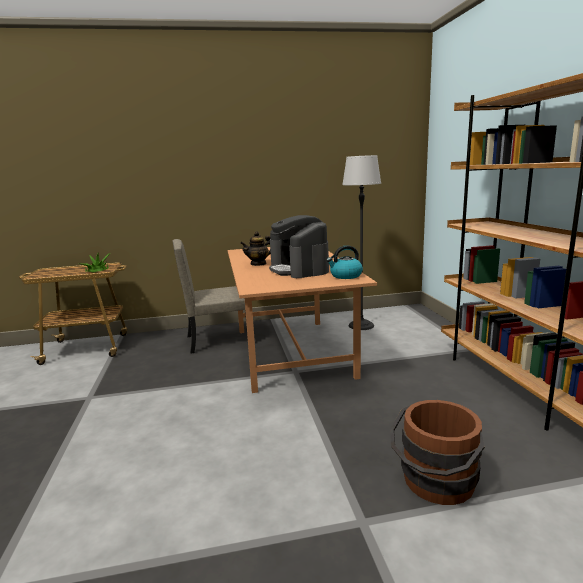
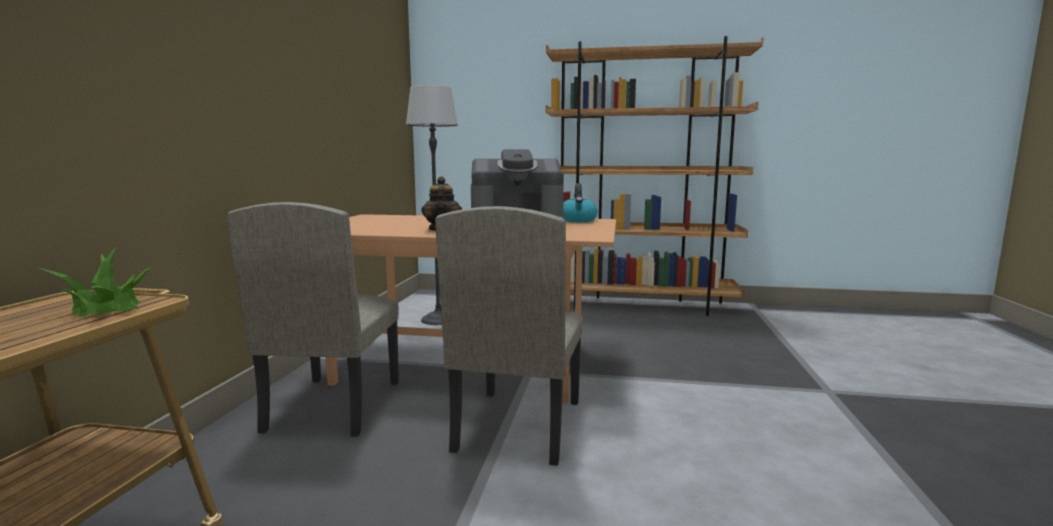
camera: 70 degrees left, 5 degrees down
(216, 384) = (517, 425): none -> beige chair
(434, 484) = (775, 358): brown bucket -> none

